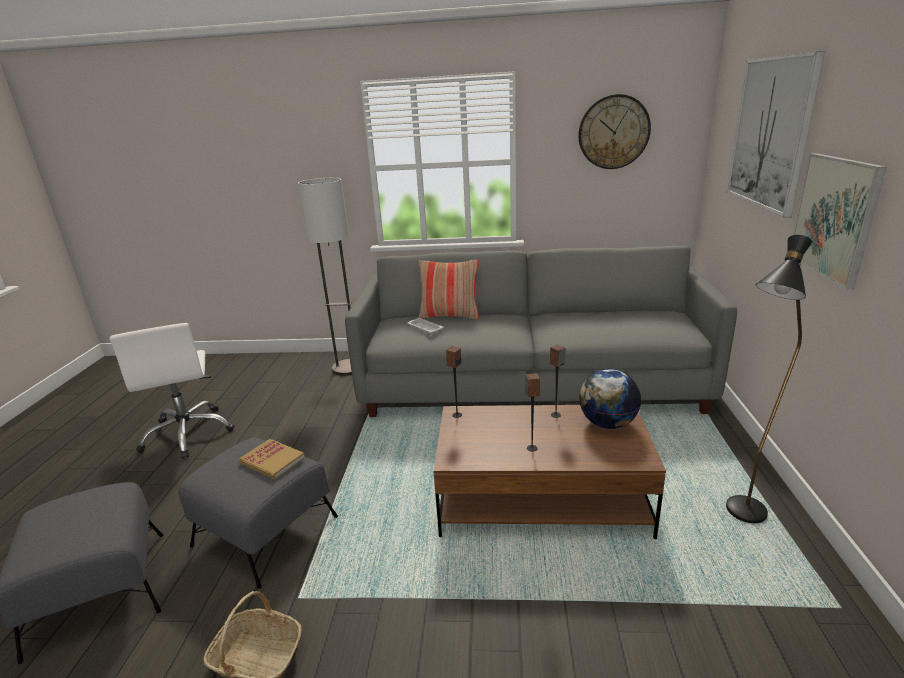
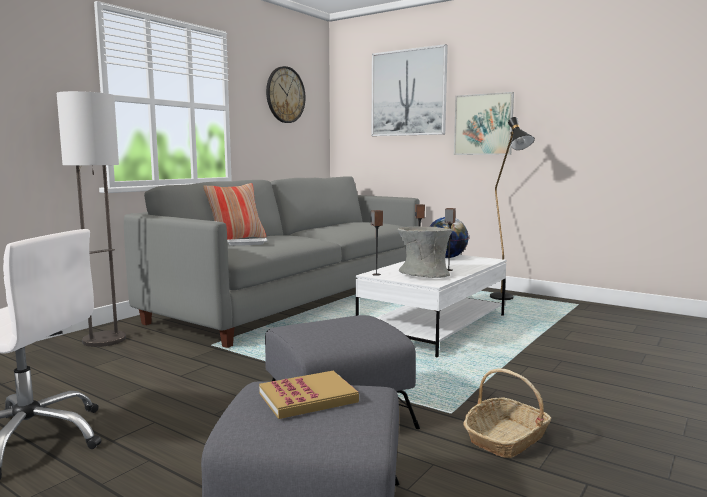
camera: 60 degrees left, 15 degrees down
(272, 461) = (343, 319): book -> book (308, 398)
(485, 441) = (424, 275): none -> grey vase
(541, 498) = (434, 326): brown coffee table -> white coffee table

